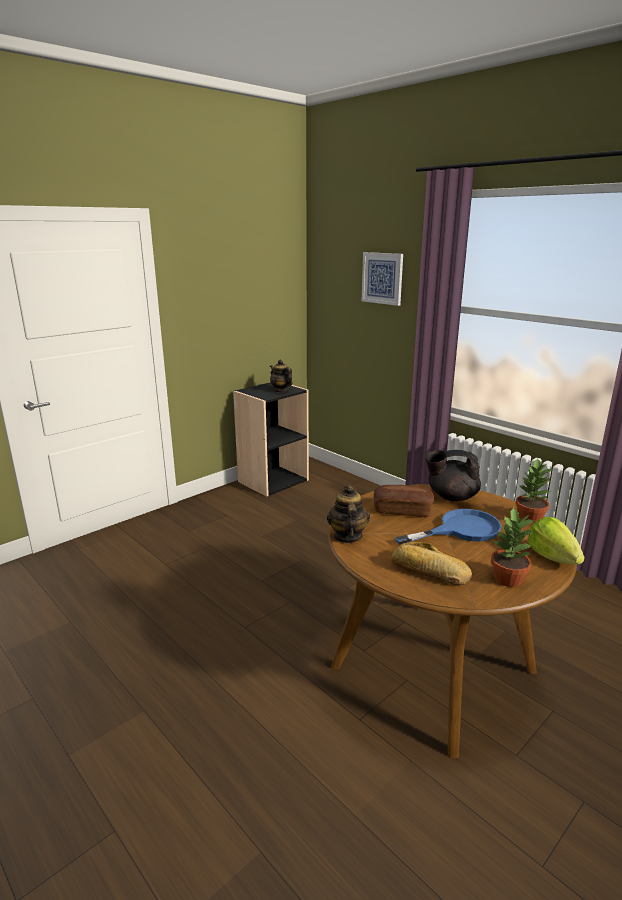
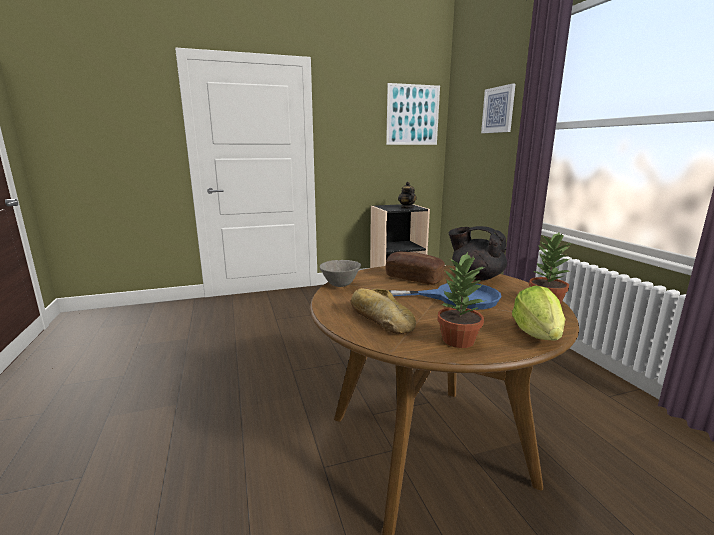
camera: 25 degrees right, 5 degrees down
(271, 273) = (413, 115): none -> picture
(347, 536) = (340, 285): teapot -> grey bowl

